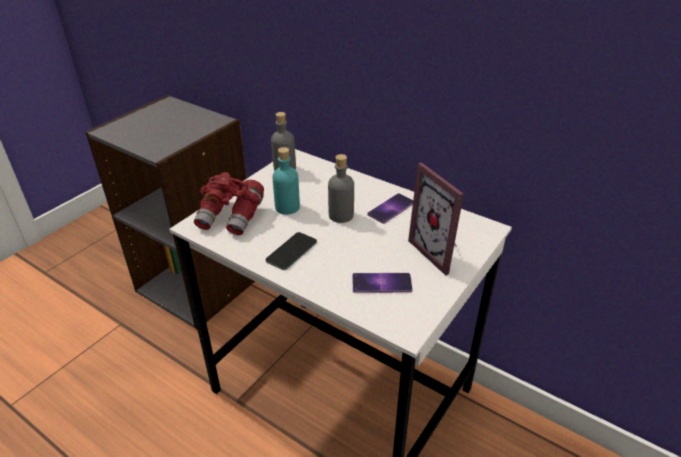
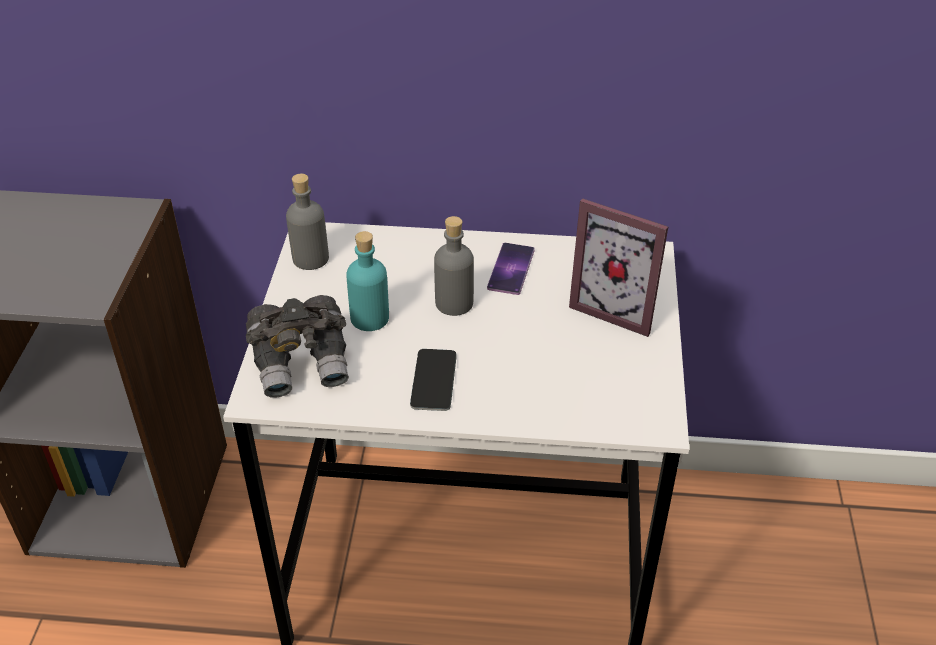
camera: 30 degrees left, 5 degrees up
(231, 217) = (302, 363): red binoculars -> grey binoculars
(381, 283) = (583, 377): phone -> none

